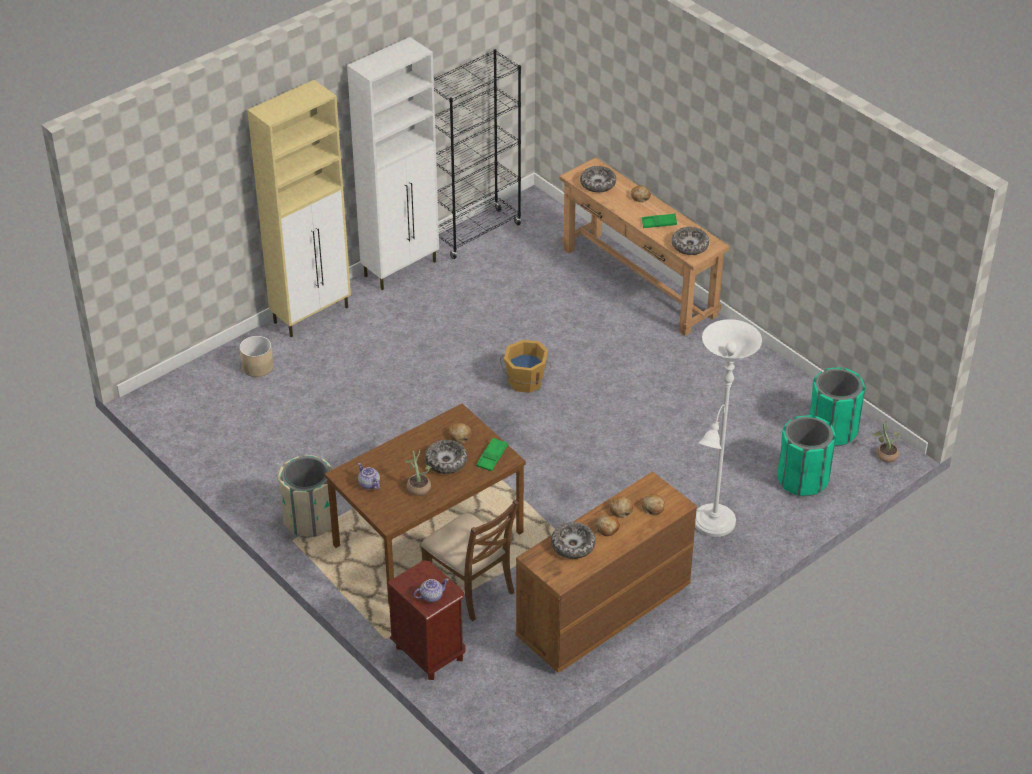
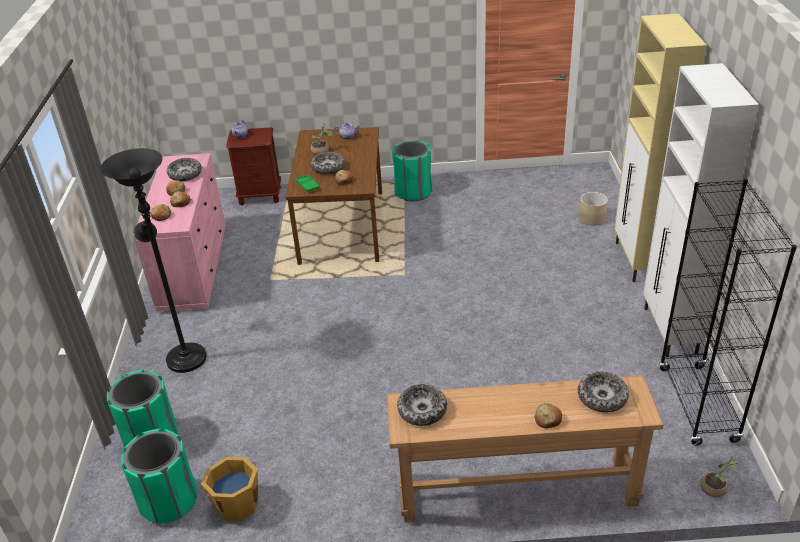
camera: 130 degrees right, 5 degrees down
(310, 520) = (413, 192): beige trash can -> green trash can
(470, 587) = (284, 227): brown chair -> none
(525, 382) = (445, 336): orange bucket -> orange bucket (236, 504)
(602, 612) = (194, 267): brown dresser -> pink dresser
(659, 223) = (484, 408): green tray -> none
(712, 525) = (184, 355): white floor lamp -> black floor lamp
(884, 454) = (98, 519): potted plant -> potted plant (716, 488)

